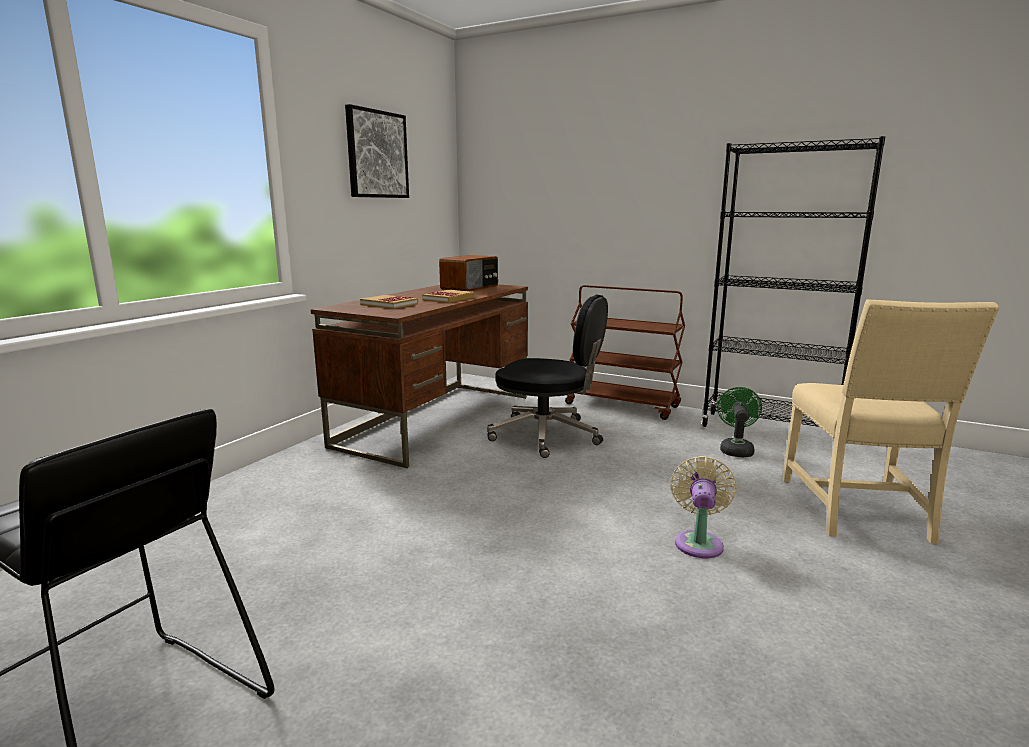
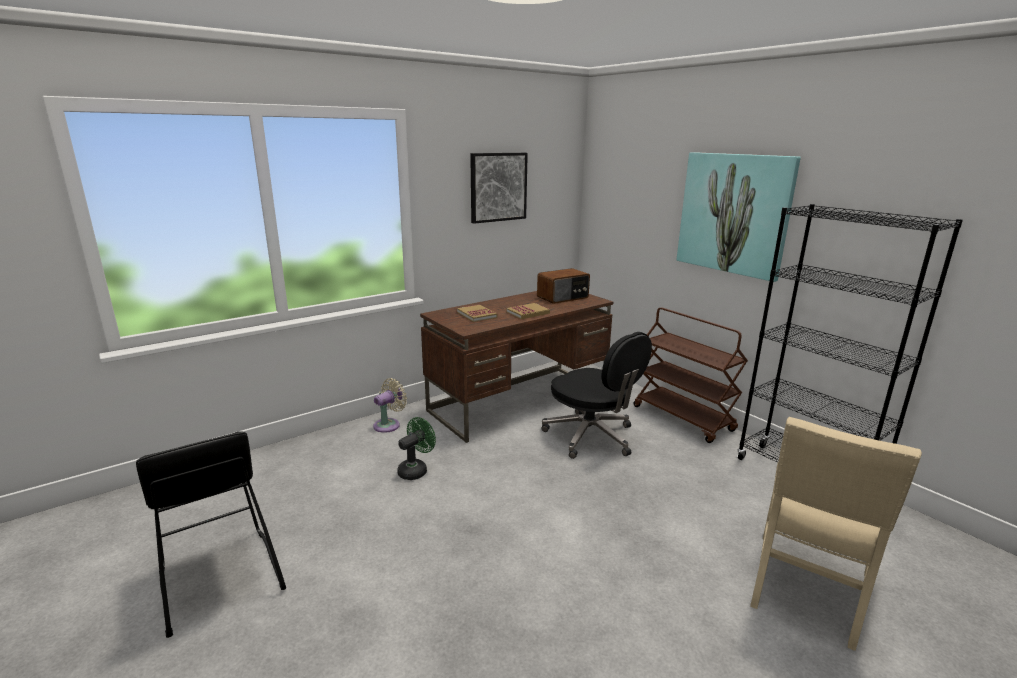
camera: 25 degrees right, 5 degrees up
(651, 172) = (734, 214): none -> picture
(699, 542) = (628, 574): beige fan -> beige fan (389, 424)
(736, 449) = (748, 492): green fan -> green fan (416, 470)

